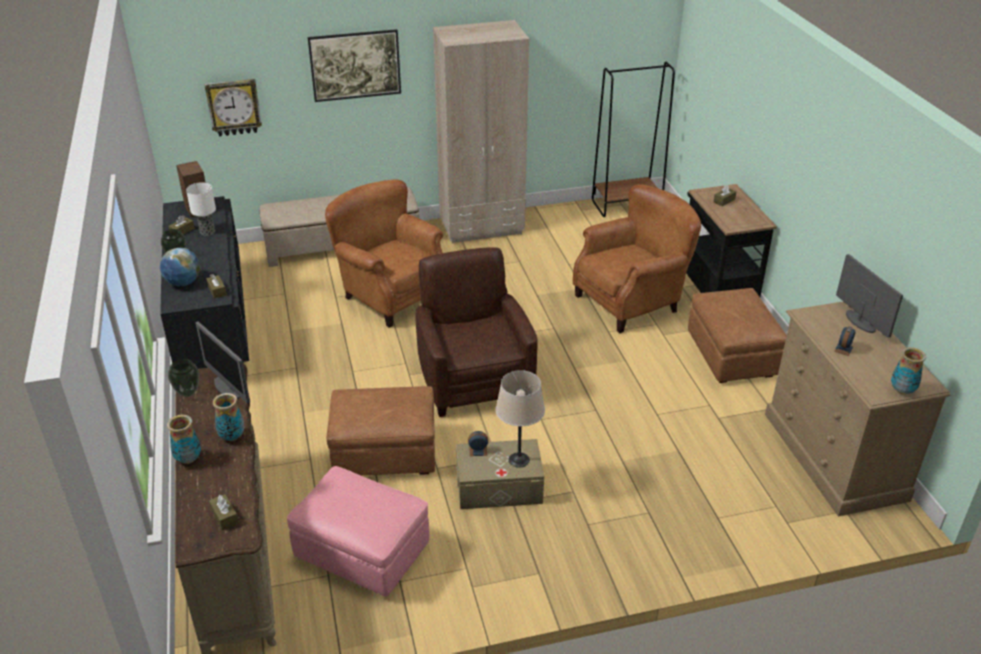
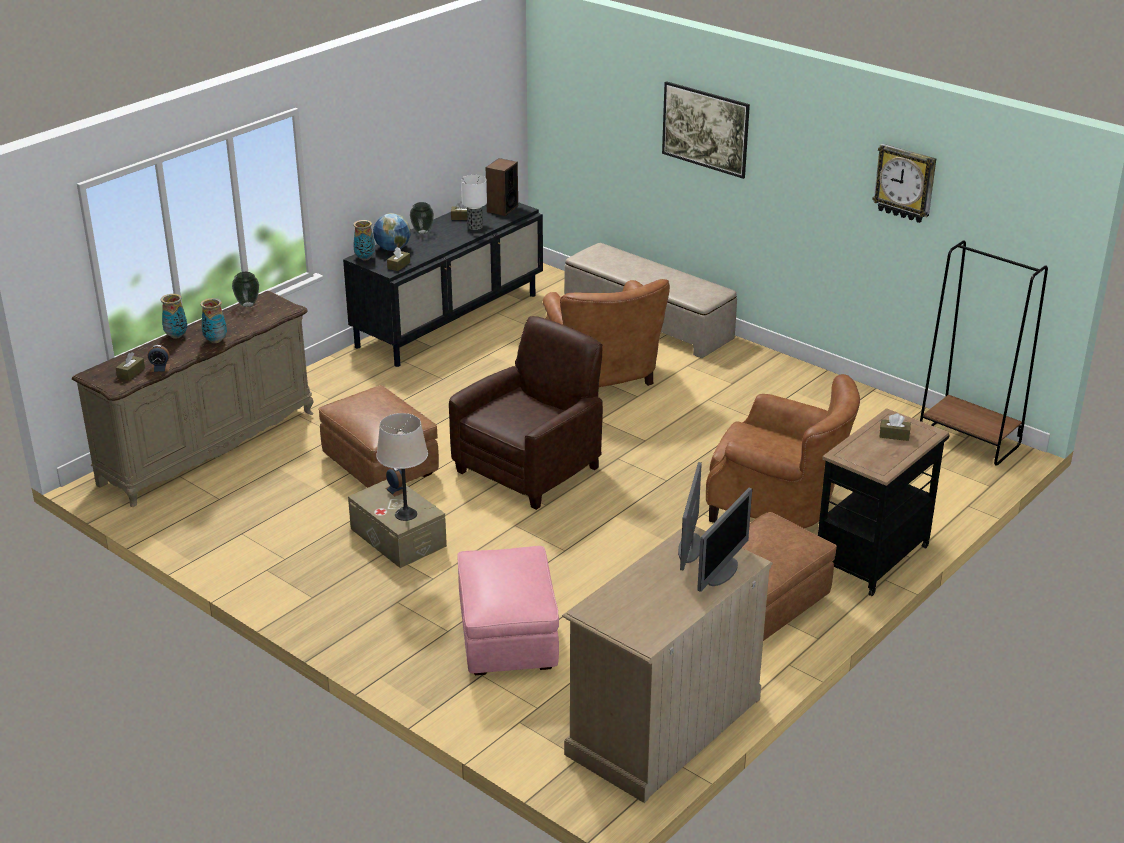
camera: 55 degrees right, 5 degrees down
(228, 388) = (269, 316): monitor -> monitor (690, 548)
(234, 107) = (595, 129): wall clock -> wall clock (905, 183)
(362, 553) = (256, 504): pink ottoman -> pink ottoman (507, 638)
(391, 295) = (602, 377): brown armchair -> brown armchair turned 150 degrees clockwise
(482, 227) = (786, 376): beige wardrobe -> none
(843, 349) = (653, 573): alarm clock -> alarm clock (160, 368)
(902, 390) = (615, 626): vase -> vase (365, 258)

